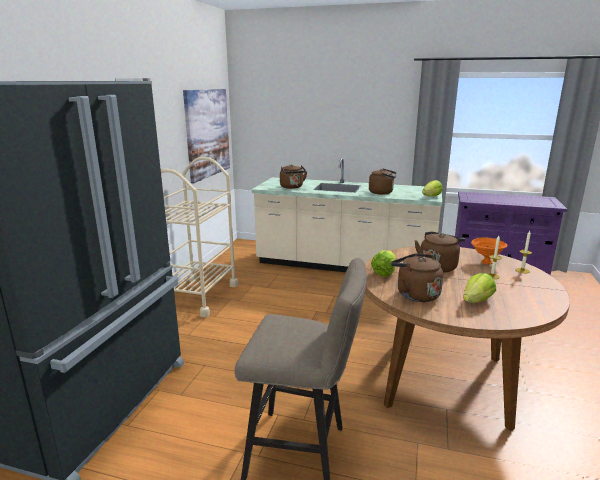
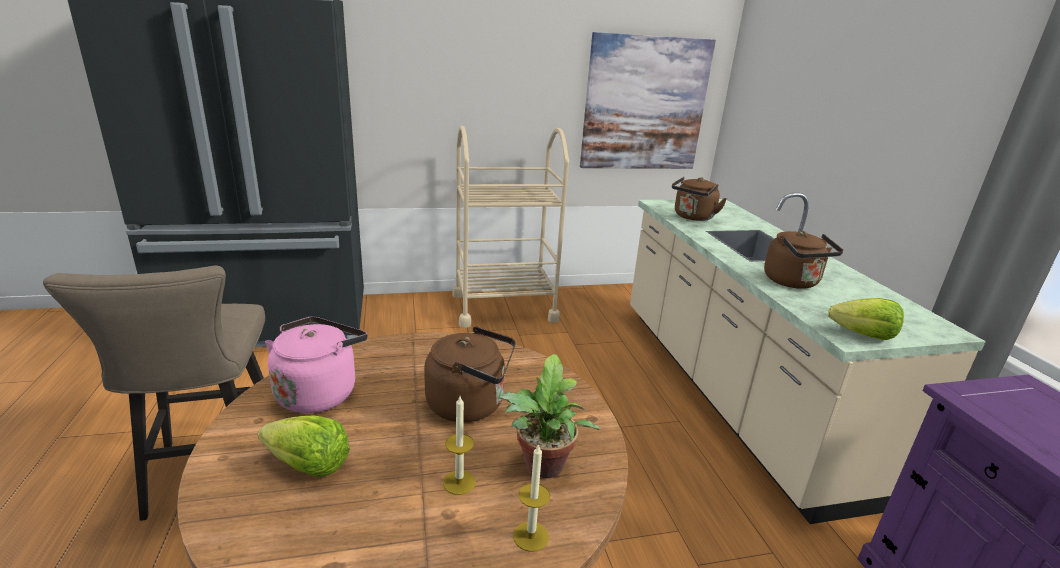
camera: 60 degrees right, 5 degrees up
(384, 272) = (404, 353): lettuce -> none
(415, 294) = (319, 392): brown kettle -> pink kettle
(486, 262) = (542, 469): orange bowl -> potted plant

